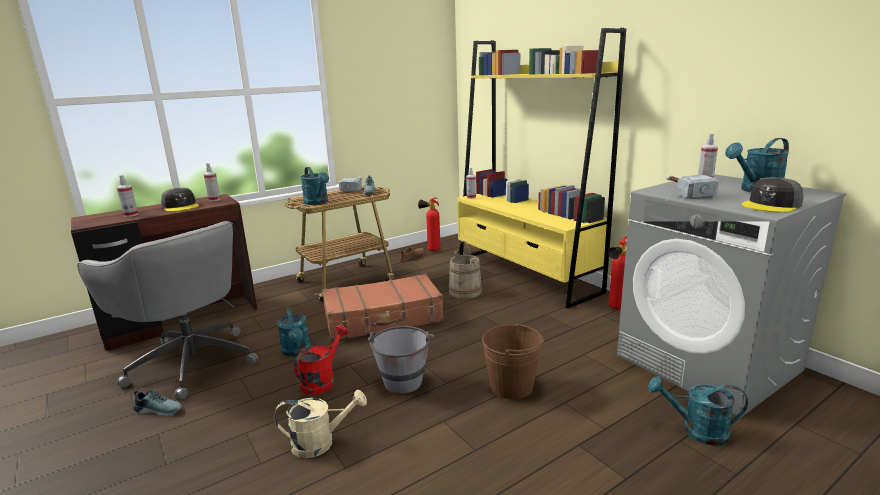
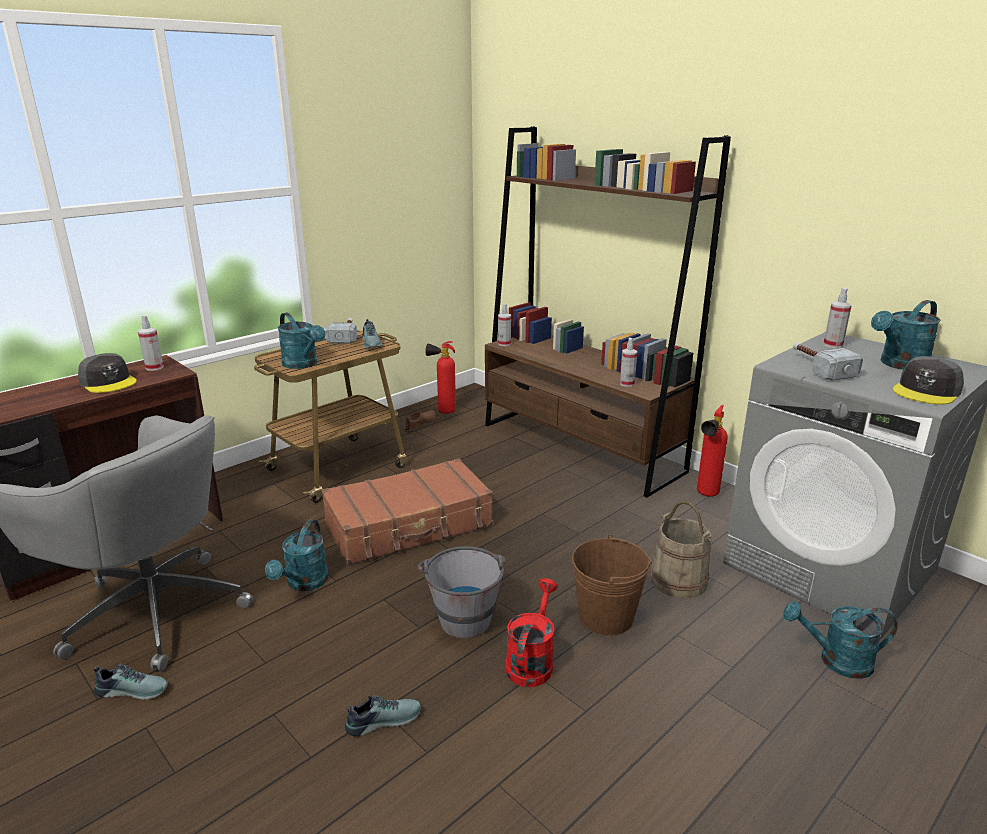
camera: 10 degrees left, 5 degrees up
(131, 215) = (36, 400): spray bottle -> spray bottle (627, 384)
(297, 351) = (304, 584): turquoise watering can -> turquoise watering can turned 45 degrees clockwise
(321, 442) = (383, 719): beige watering can -> shoe
(322, 380) = (354, 626): red watering can -> red watering can (531, 661)
(465, 291) = (508, 477): beige bucket -> beige bucket (679, 580)
(525, 274) = (580, 447): yellow bookcase -> brown bookcase

